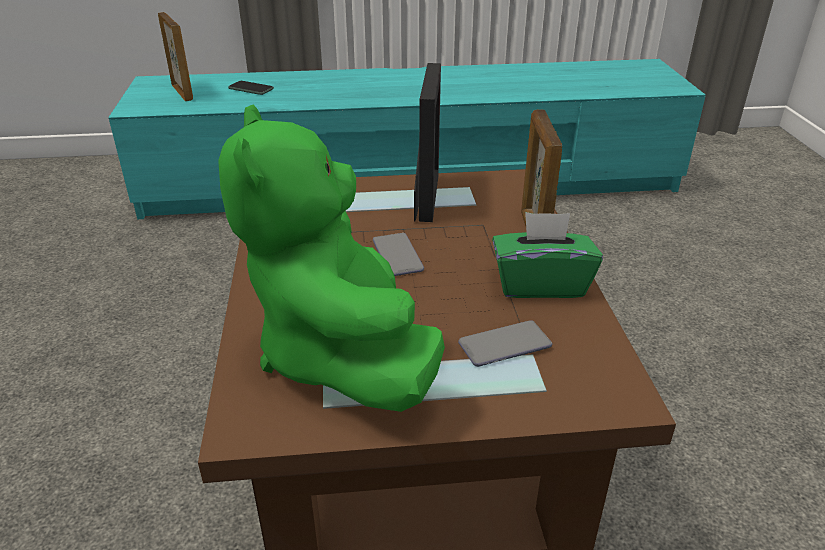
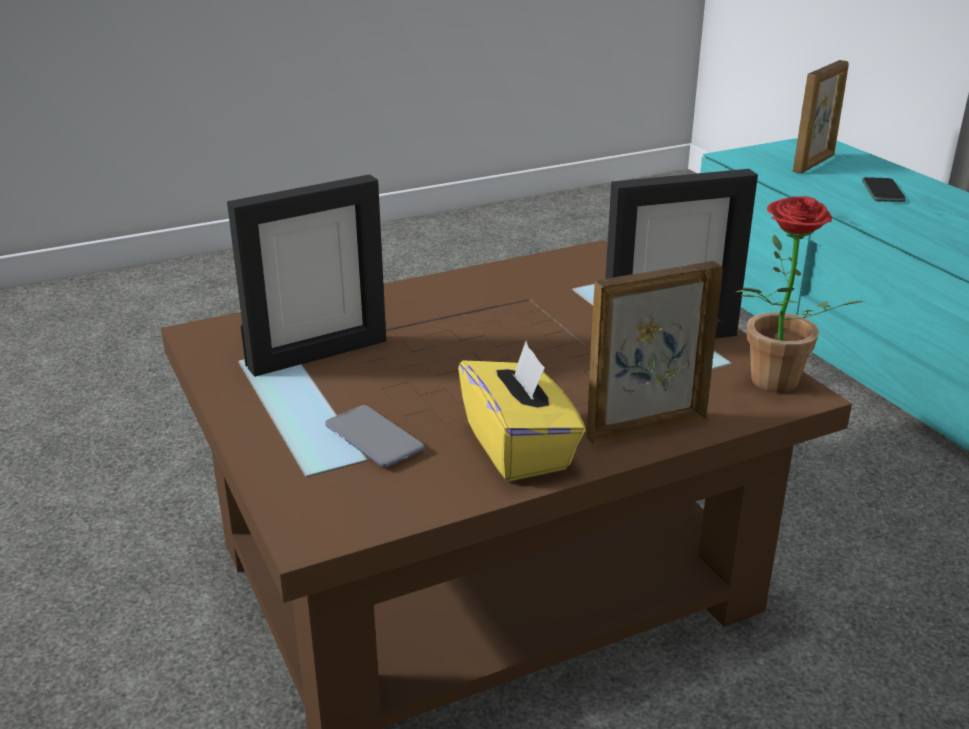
camera: 70 degrees right, 5 degrees down
(341, 354) = (317, 353): green plush toy -> picture frame
(397, 256) = (515, 347): phone -> none
(503, 183) = (772, 386): none -> potted plant
(540, 284) = (519, 448): green tissue box -> yellow tissue box

